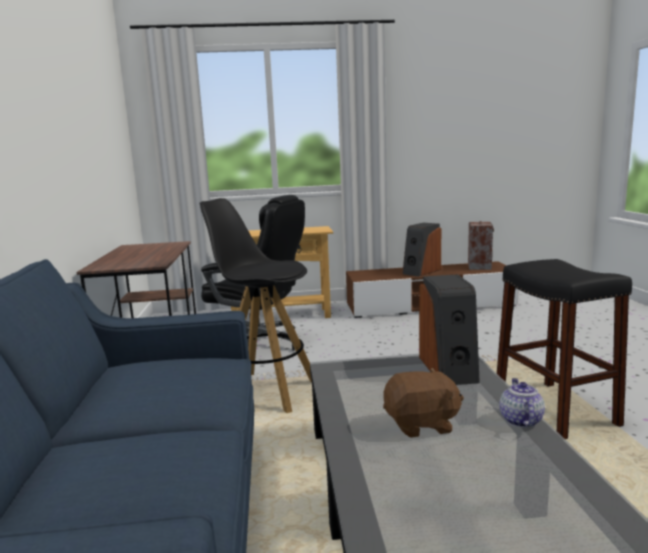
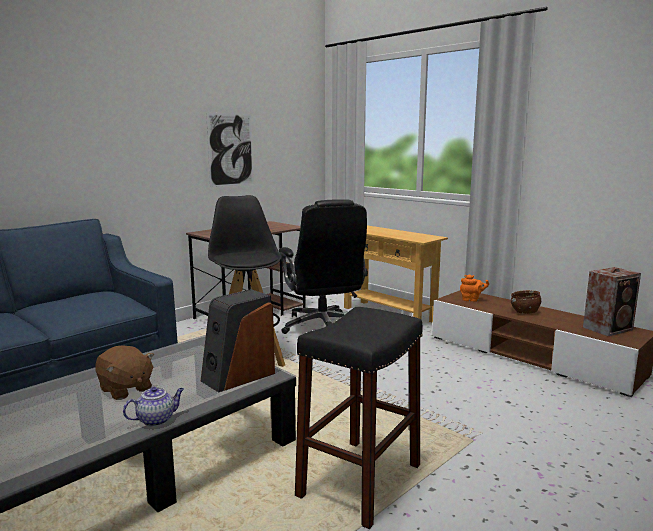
camera: 50 degrees right, 0 degrees up
(85, 151) = (230, 149): none -> picture
(374, 275) = (472, 300): none -> orange teapot
(421, 271) = (525, 311): speaker -> brown bowl

